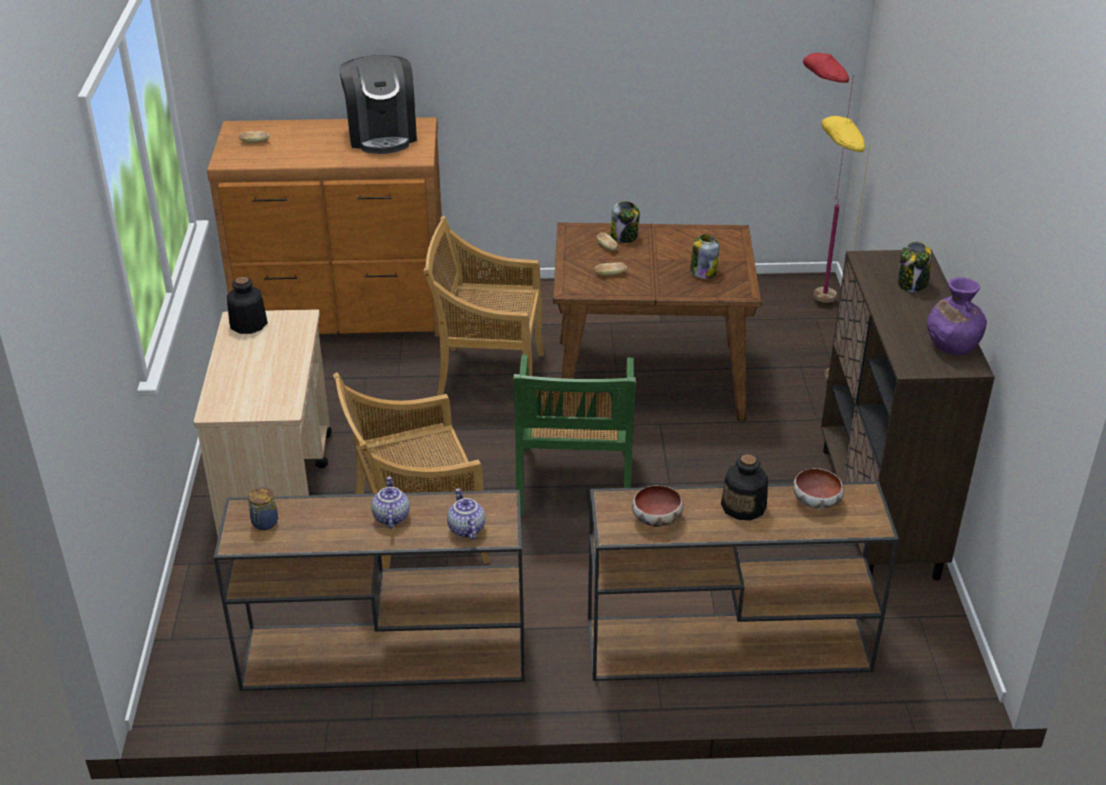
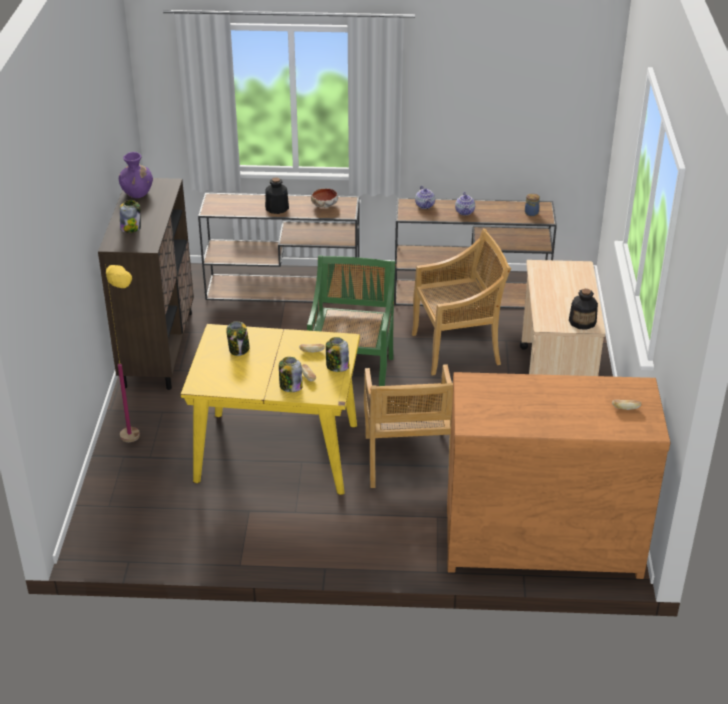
camera: 175 degrees left, 0 degrees up
(382, 135) = (505, 411): coffee machine -> none
(488, 378) = (408, 461): beige chair -> beige chair turned 75 degrees clockwise
(574, 259) = (337, 366): none -> jar
(647, 379) = (278, 452): brown dining table -> yellow dining table
(806, 296) = (103, 532): red floor lamp -> none
(817, 501) = (236, 208): bowl -> none

